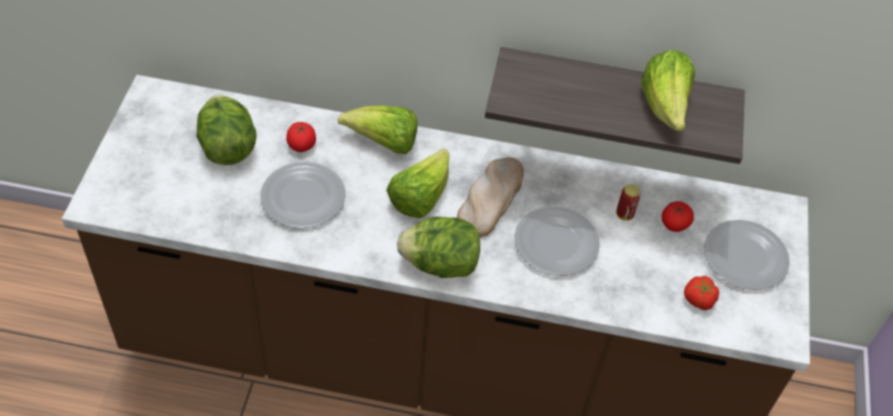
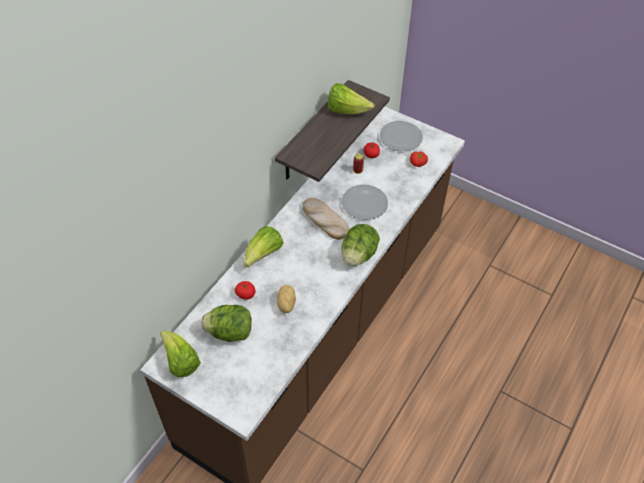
camera: 65 degrees left, 0 degrees up
(302, 196) = (285, 304): plate -> potato
(420, 197) = (310, 250): lettuce -> lettuce (180, 361)

